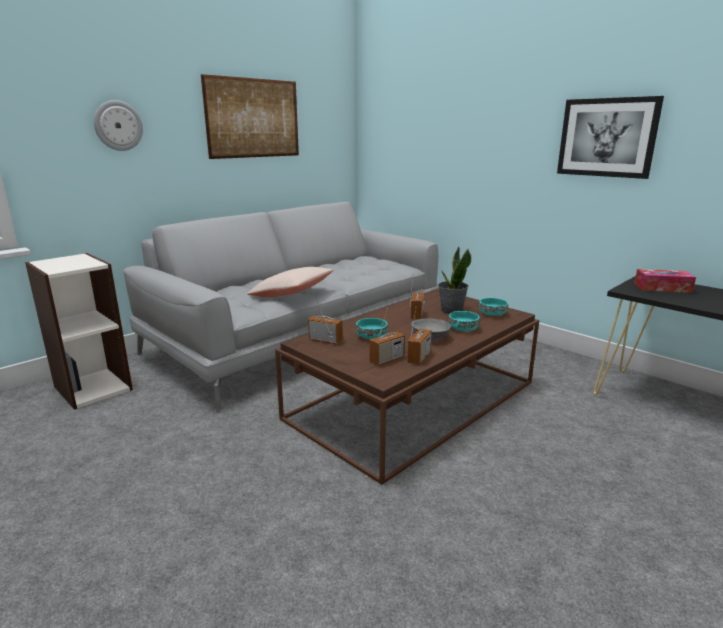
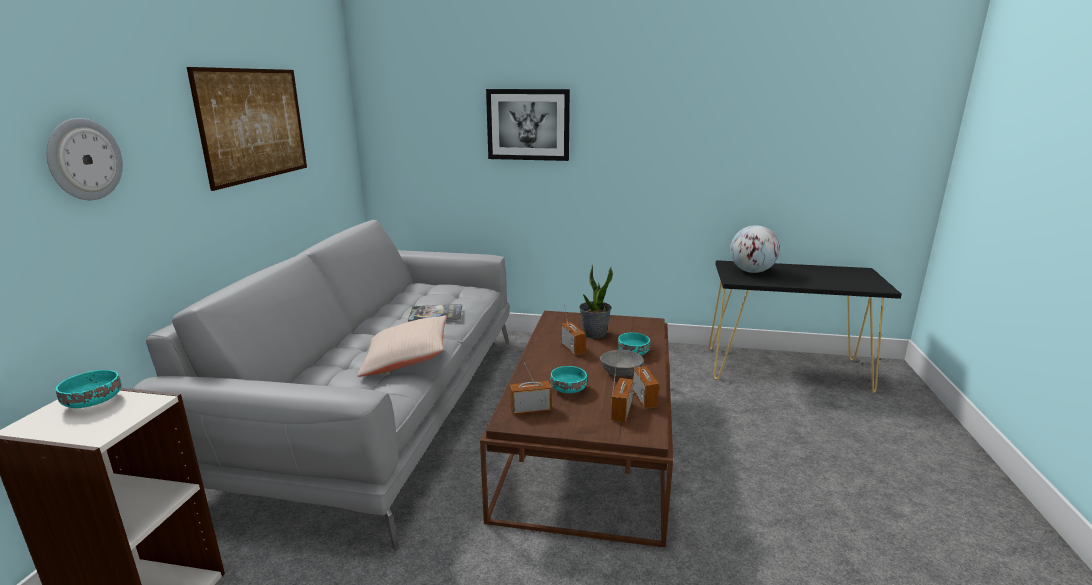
camera: 35 degrees left, 0 degrees up
(349, 274) = (436, 314): none -> book
(492, 314) = (632, 327): turquoise bowl -> turquoise bowl (94, 401)
(607, 137) = (673, 137): picture -> picture (528, 124)
(662, 288) = (751, 271): tissue box -> globe

